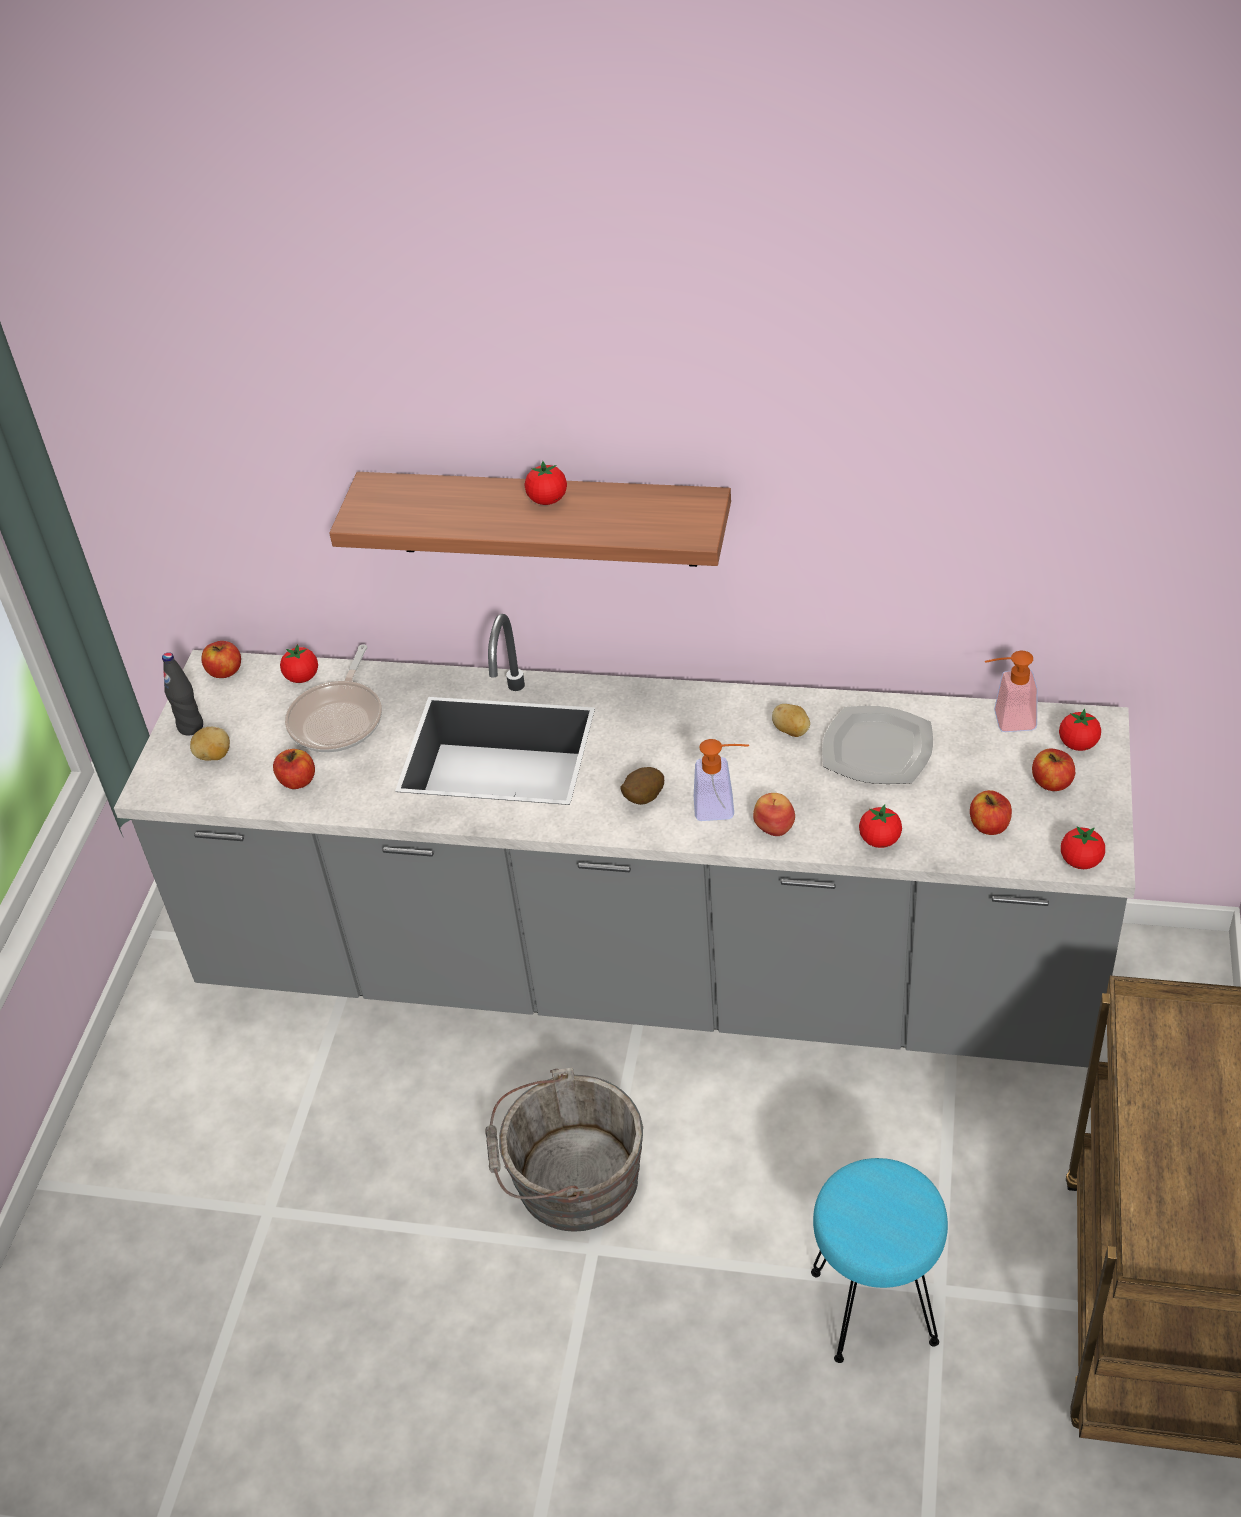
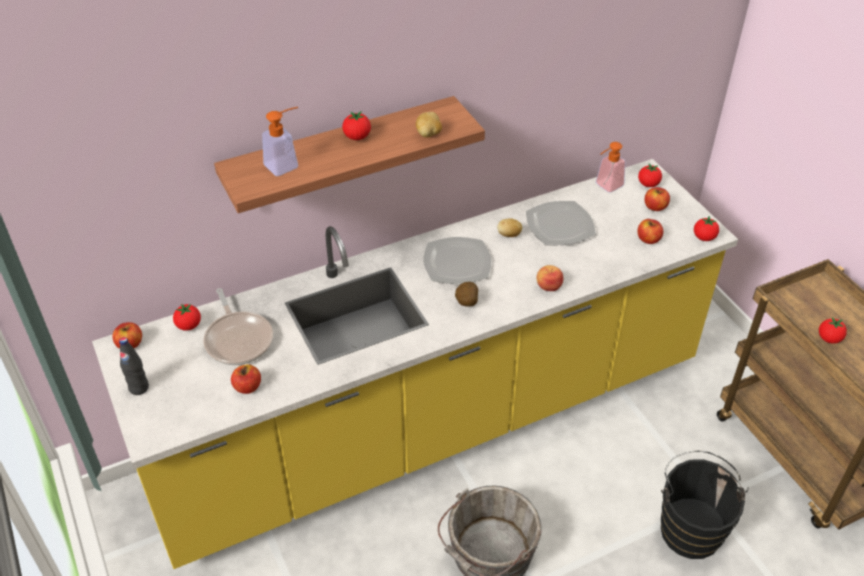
camera: 40 degrees left, 0 degrees up
(214, 756) = (174, 398): potato -> potato (428, 134)
(642, 973) = (432, 425): grey counter -> yellow counter
(682, 740) = (456, 263): none -> plate
(722, 807) = (513, 288): soap dispenser -> soap dispenser (286, 164)
(876, 1306) = (690, 527): turquoise stool -> black bucket
(879, 840) = (606, 269): tomato -> tomato (829, 339)

